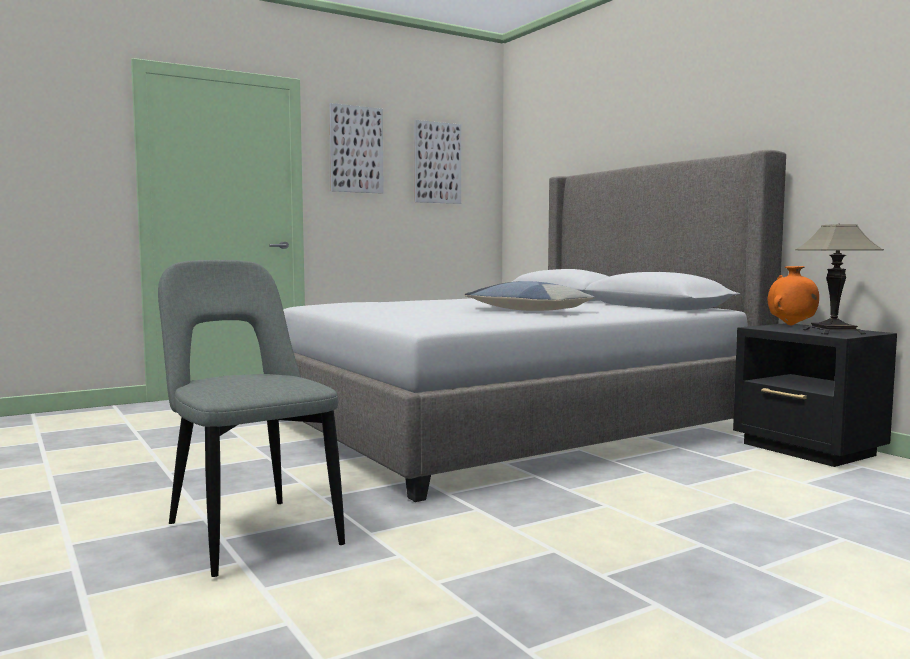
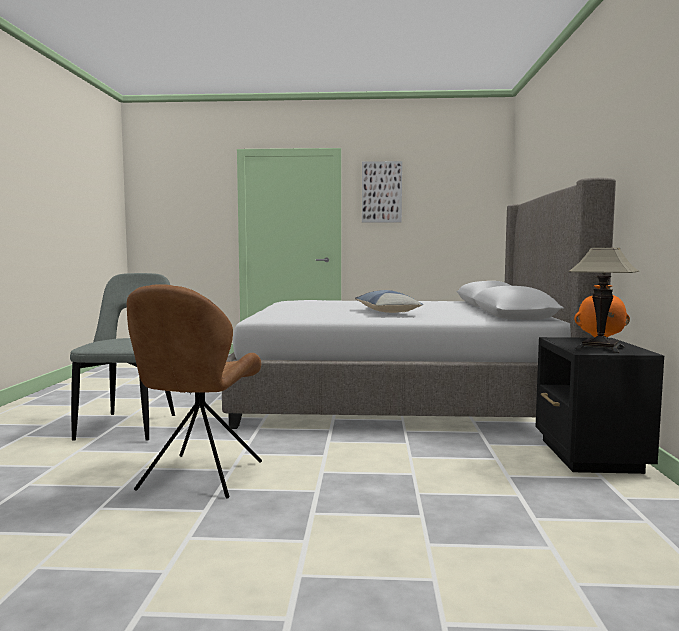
camera: 35 degrees right, 0 degrees up
(437, 163) = (448, 197): picture -> none
(543, 570) = (199, 477): none -> brown chair

